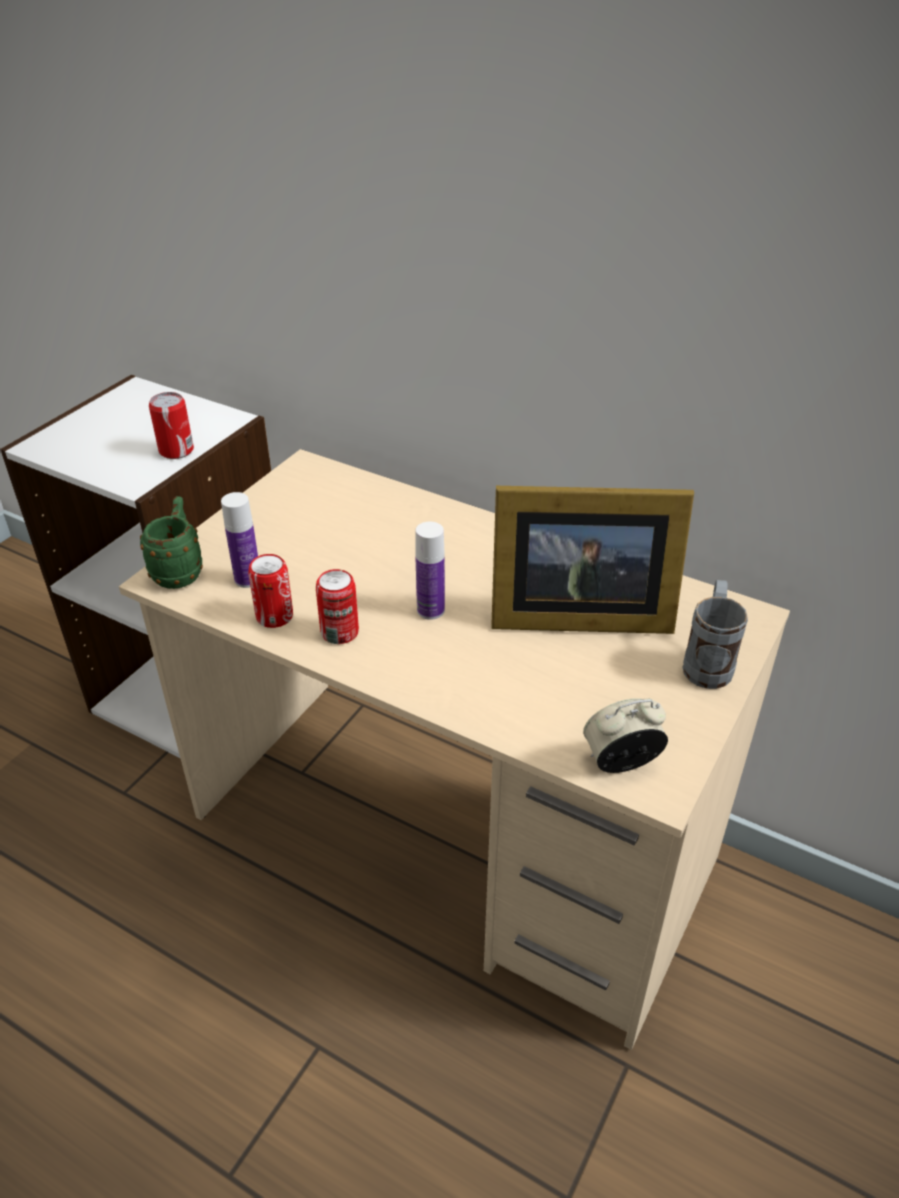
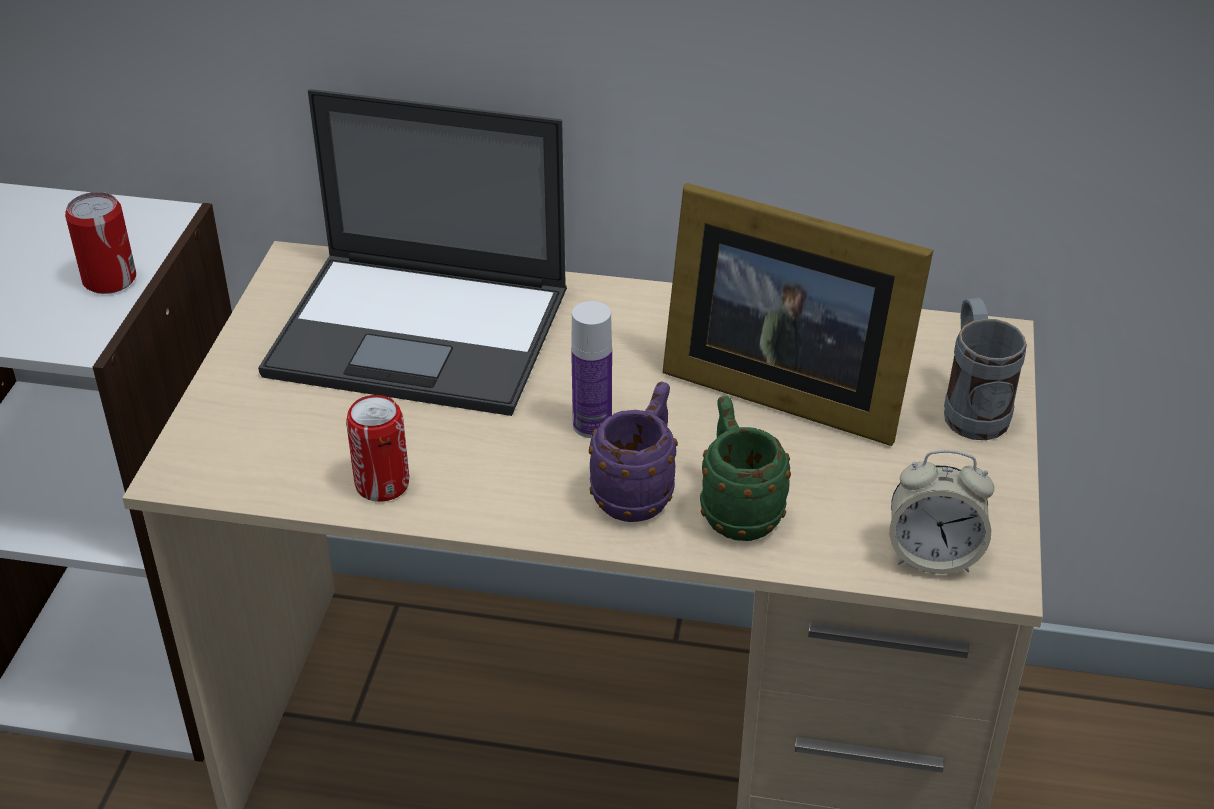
camera: 20 degrees left, 0 degrees up
(180, 571) = (203, 454): green mug -> green mug (736, 509)
(248, 579) = (312, 442): bottle -> none
(339, 632) = (486, 484): can -> none
(356, 525) = (423, 333): none -> laptop
(436, 663) = (638, 492): none -> purple mug
(574, 614) = (780, 386): picture frame -> picture frame turned 45 degrees clockwise
(621, 762) = (933, 555): alarm clock -> alarm clock turned 135 degrees counterclockwise

